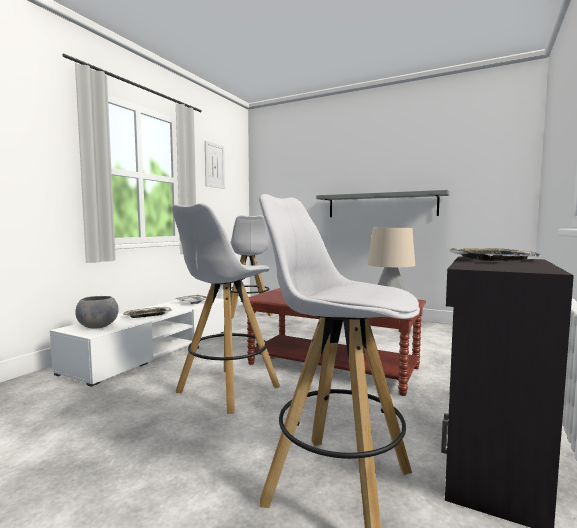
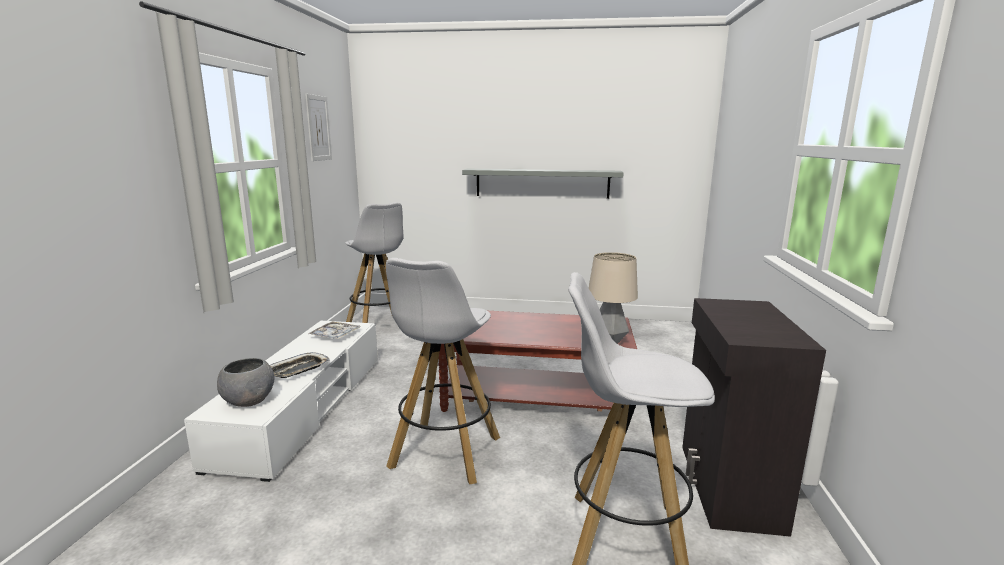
camera: 20 degrees left, 10 degrees up
(492, 259) = (733, 308): tray -> none

